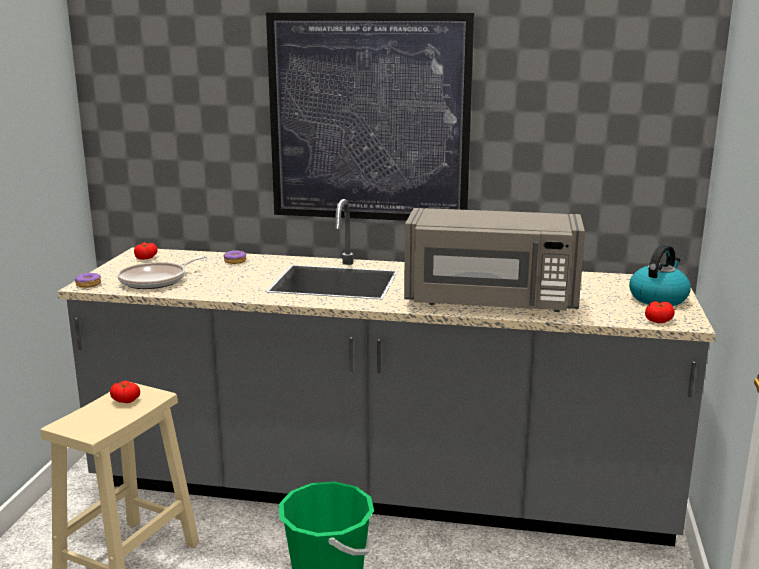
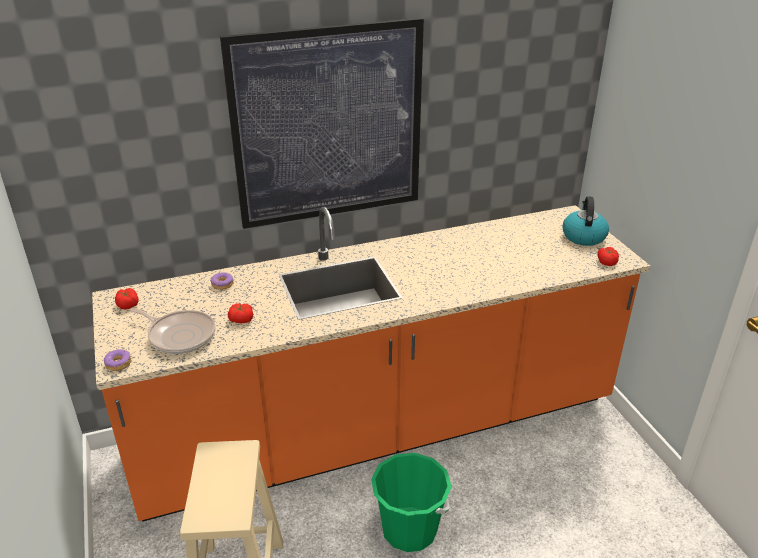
camera: 30 degrees left, 15 degrees up
(125, 399) = (221, 465): tomato -> tomato (241, 319)
(156, 280) = (180, 335): frying pan -> frying pan turned 75 degrees counterclockwise
(379, 490) = (379, 430): grey counter -> orange counter
(491, 302) = (483, 276): grey microwave -> none

